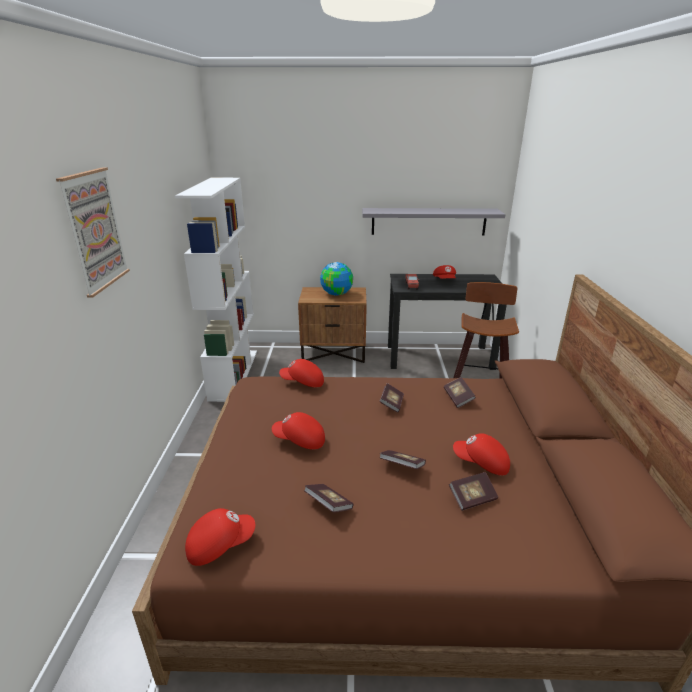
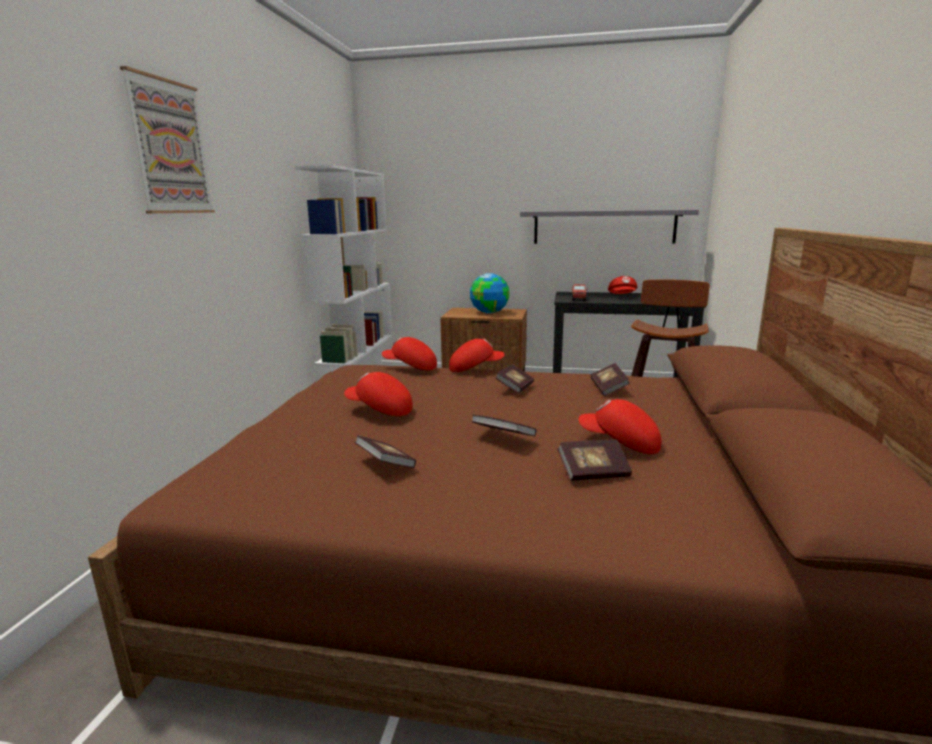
camera: 10 degrees right, 10 degrees down
(220, 544) = (222, 488): red cap -> red cap (475, 368)

